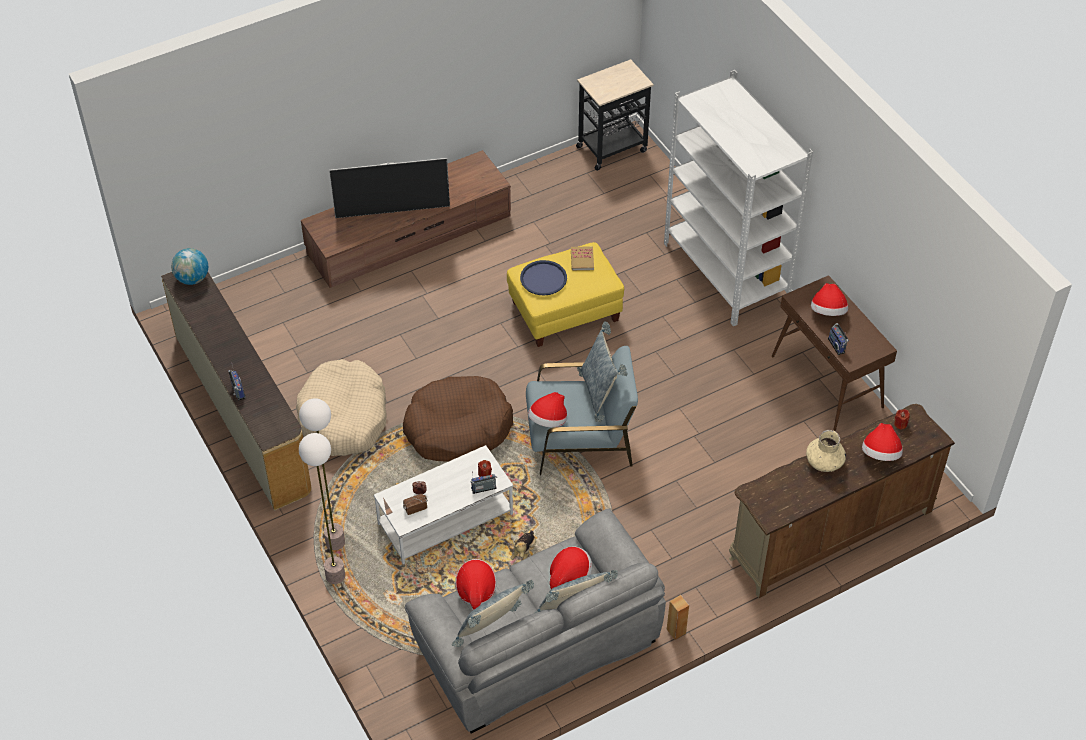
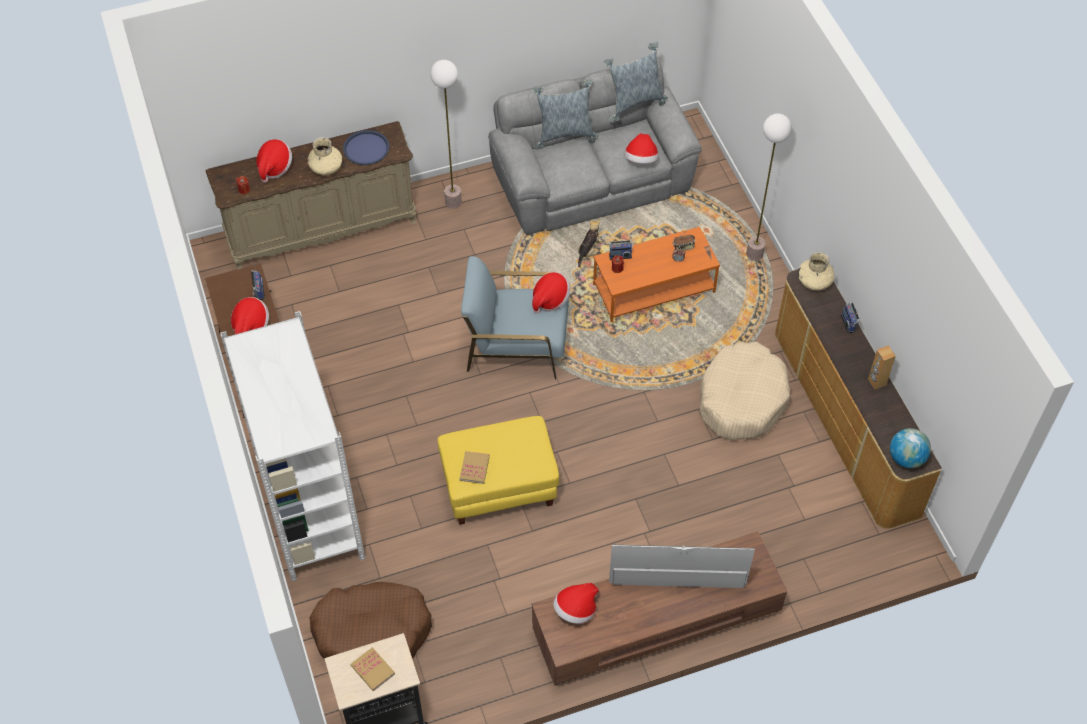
camera: 170 degrees left, 5 degrees up
(272, 428) = (814, 281): none -> beige vase
(335, 542) = (753, 282): floor lamp -> floor lamp (453, 202)
(445, 519) = (654, 288): white coffee table -> orange coffee table
(457, 428) = (631, 372): brown dog bed -> brown dog bed (372, 632)
(543, 278) = (522, 451): blue tray -> blue tray (366, 148)
(569, 577) = (562, 160): hat -> hat (576, 610)
(601, 395) = (493, 323): pillow -> none
(614, 81) = (372, 670): none -> book
(676, 631) = (478, 175): brown speaker -> brown speaker (876, 382)

